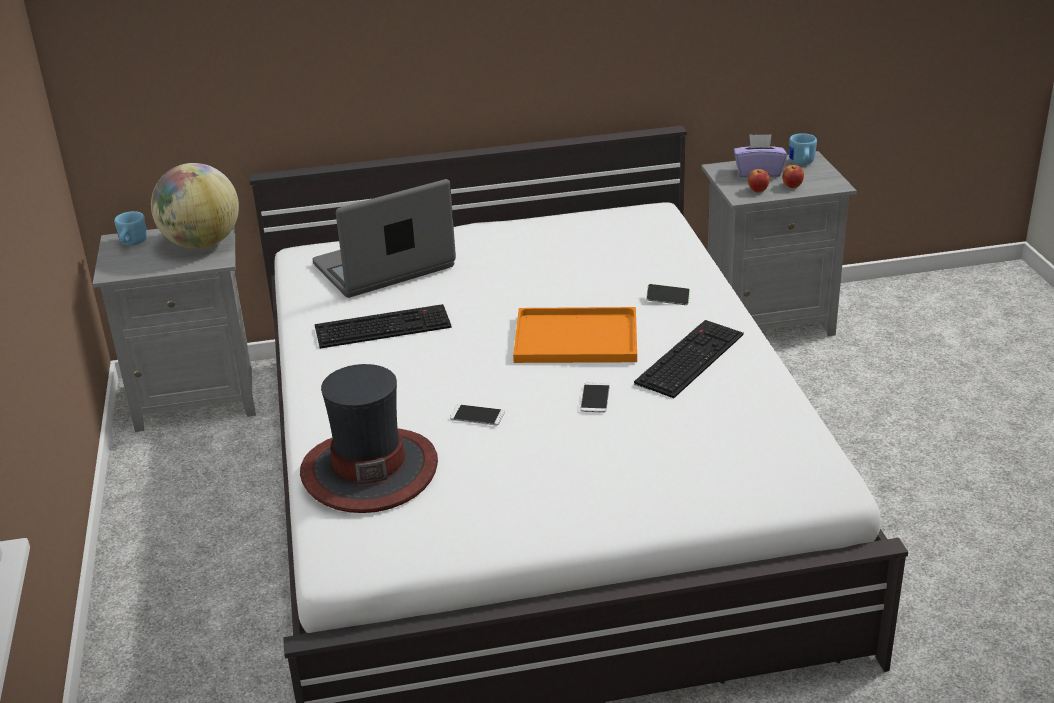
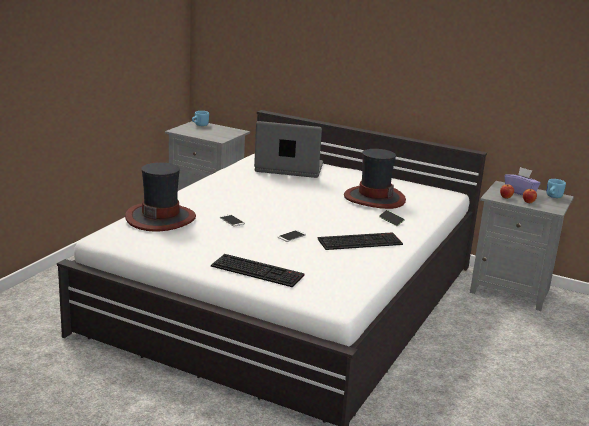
camera: 35 degrees right, 10 degrees down
(202, 243) = (223, 133): globe -> none
(384, 326) = (252, 184): keyboard -> keyboard (259, 270)
(579, 337) = (324, 216): orange tray -> none
(584, 268) = (374, 198): none -> hat

